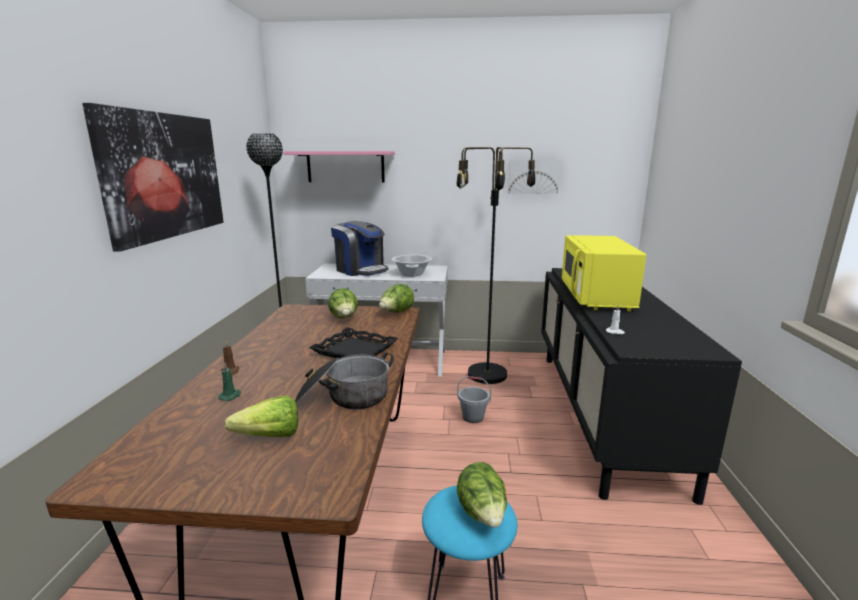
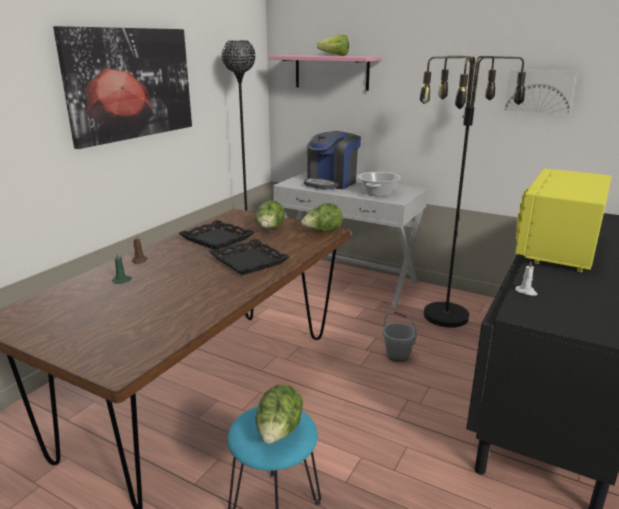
camera: 25 degrees right, 5 degrees up
(264, 436) = (116, 316): lettuce -> lettuce (332, 55)
(298, 335) = (216, 239): none -> black tray
(344, 397) = (200, 300): cooking pot -> none
(360, 270) = (331, 183): coffee machine -> coffee machine turned 60 degrees clockwise

